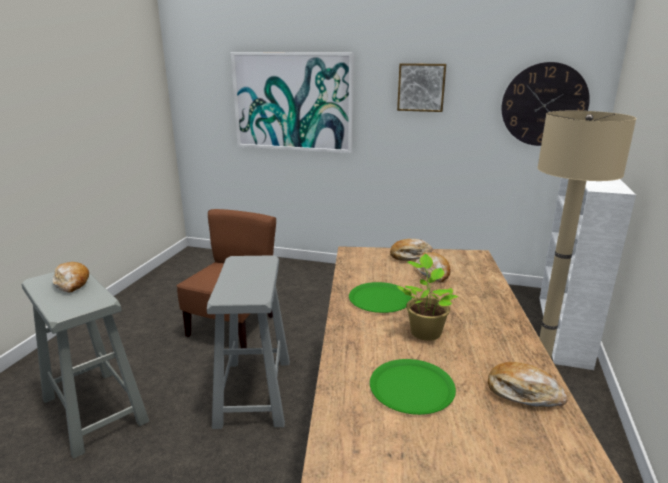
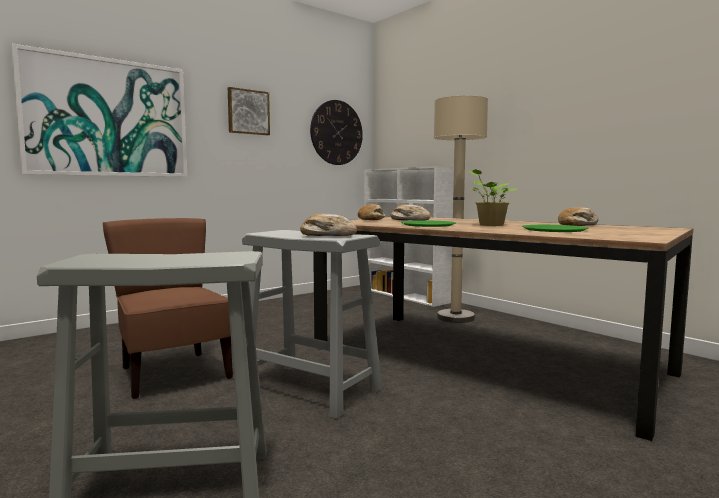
camera: 55 degrees left, 15 degrees down
(72, 283) = (141, 256): bread -> bread (327, 235)

